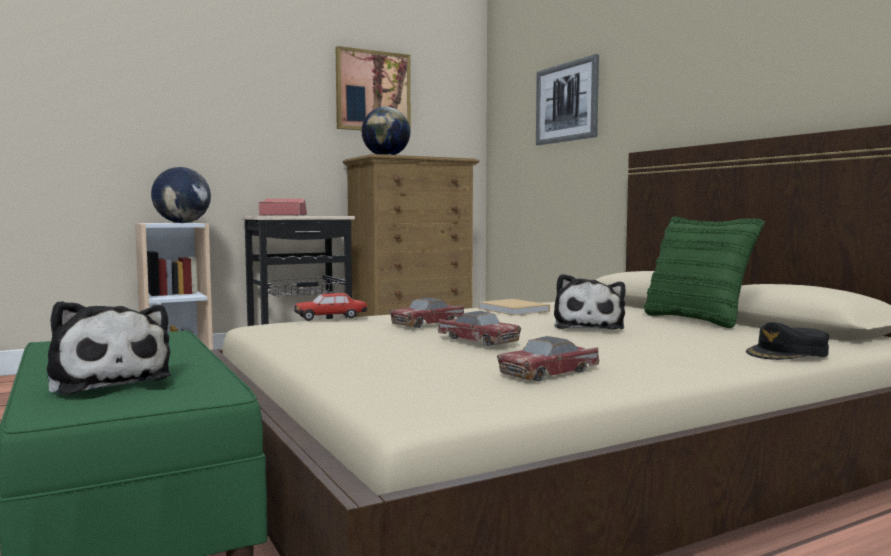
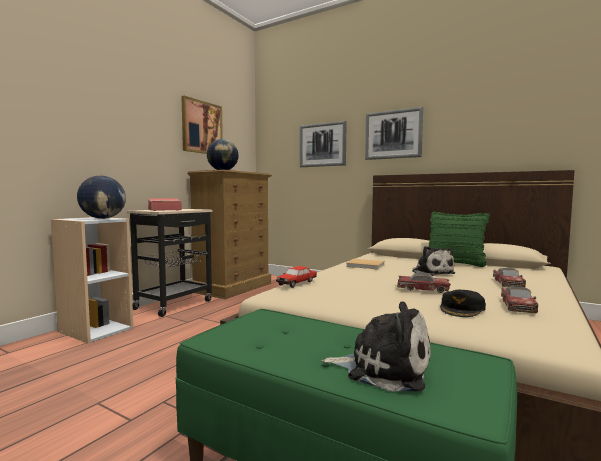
camera: 30 degrees left, 0 degrees up
(427, 323) = (367, 281): toy car -> toy car (508, 283)
(665, 71) = (393, 134): none -> picture
(788, 353) = (545, 279): black cap -> black cap (462, 309)

